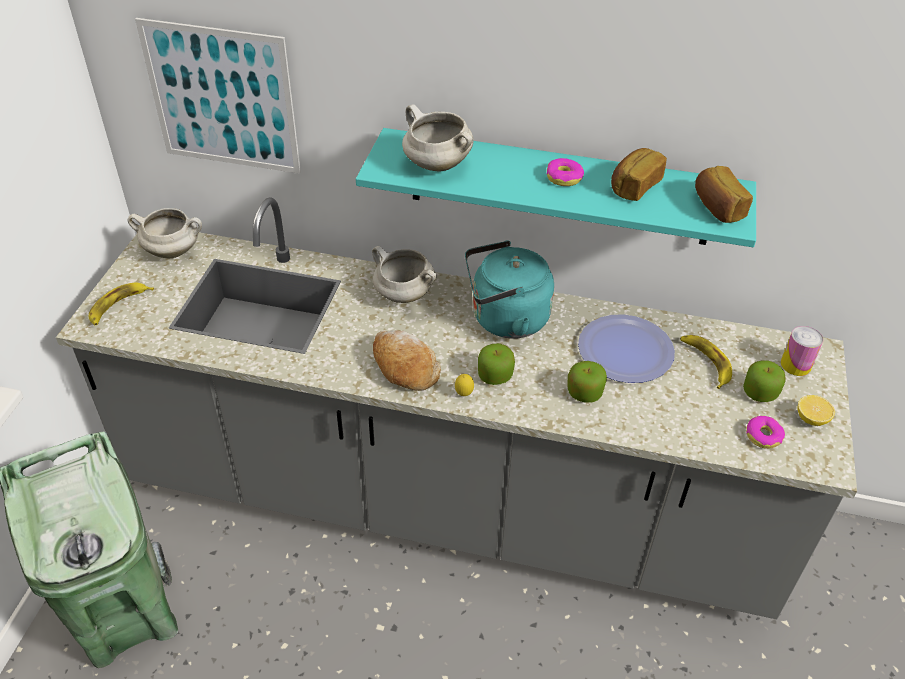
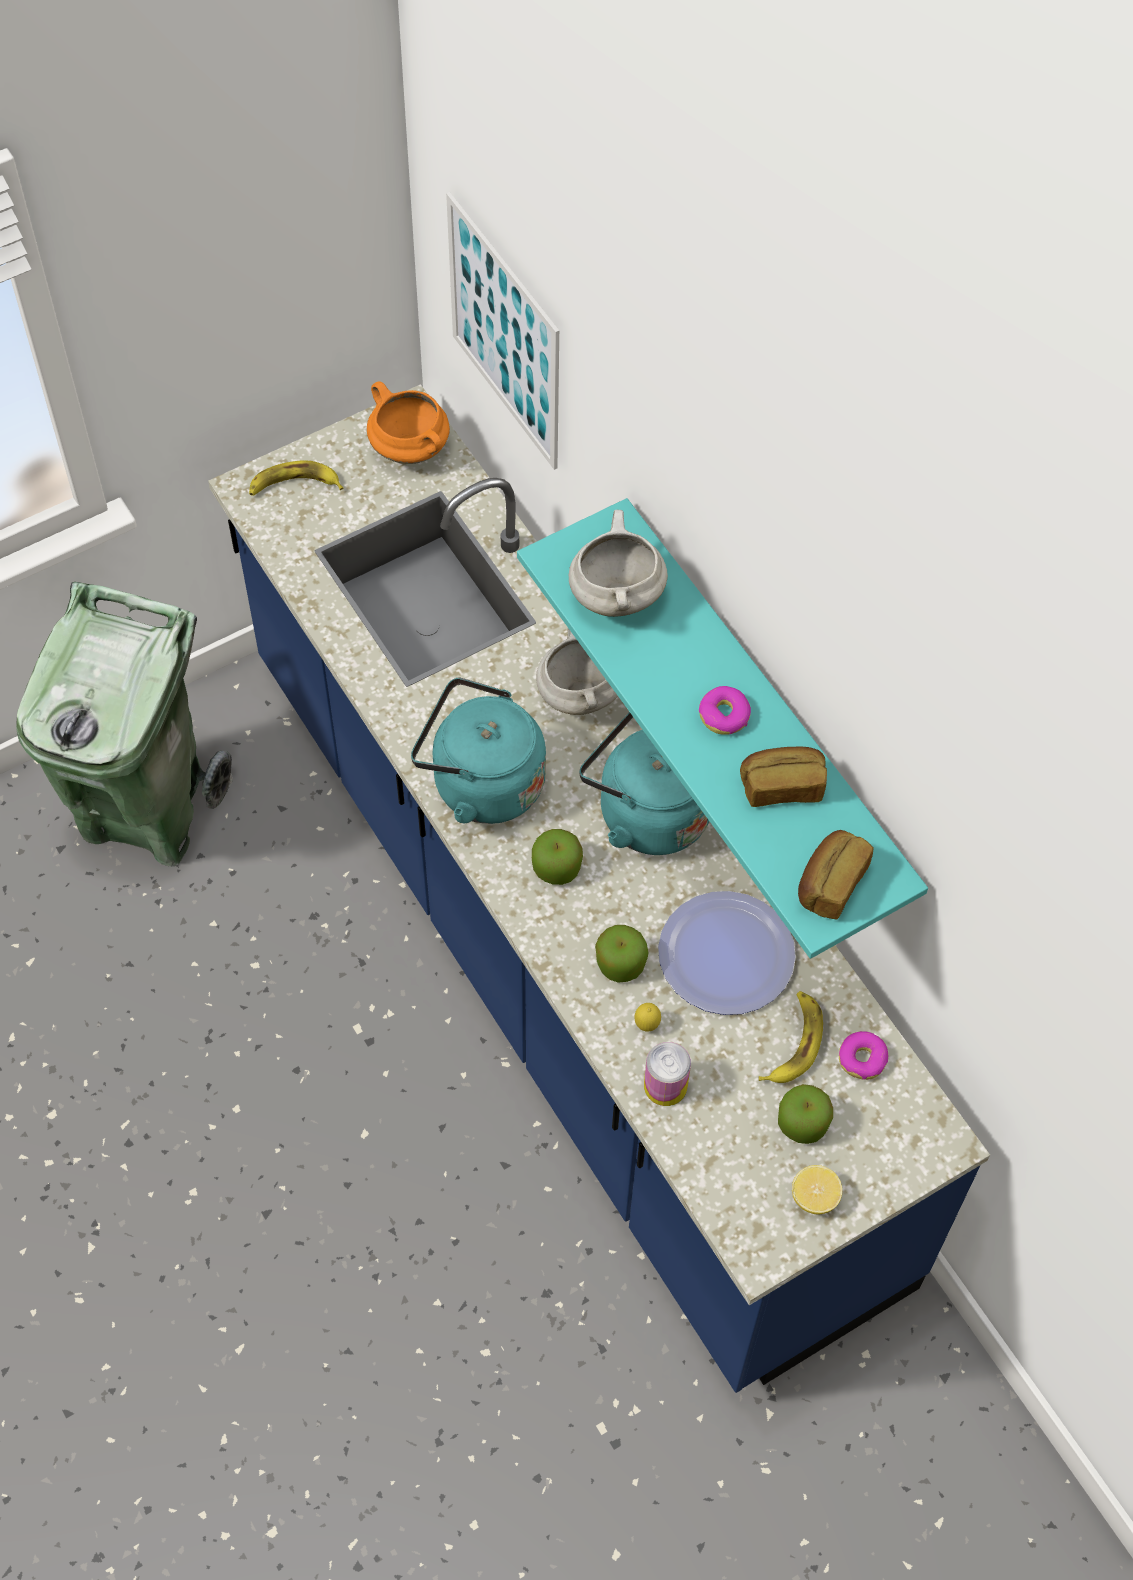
camera: 45 degrees right, 15 degrees up
(173, 251) = (411, 448): white cooking pot -> orange cooking pot
(404, 367) = (481, 783): bread -> turquoise kettle
(448, 505) = (562, 962): grey counter -> blue counter
(464, 394) = (502, 862): lemon -> lemon (647, 1025)
(763, 436) = (737, 1166): donut -> donut (862, 1059)
(795, 365) = (889, 1131): can -> can (665, 1085)

